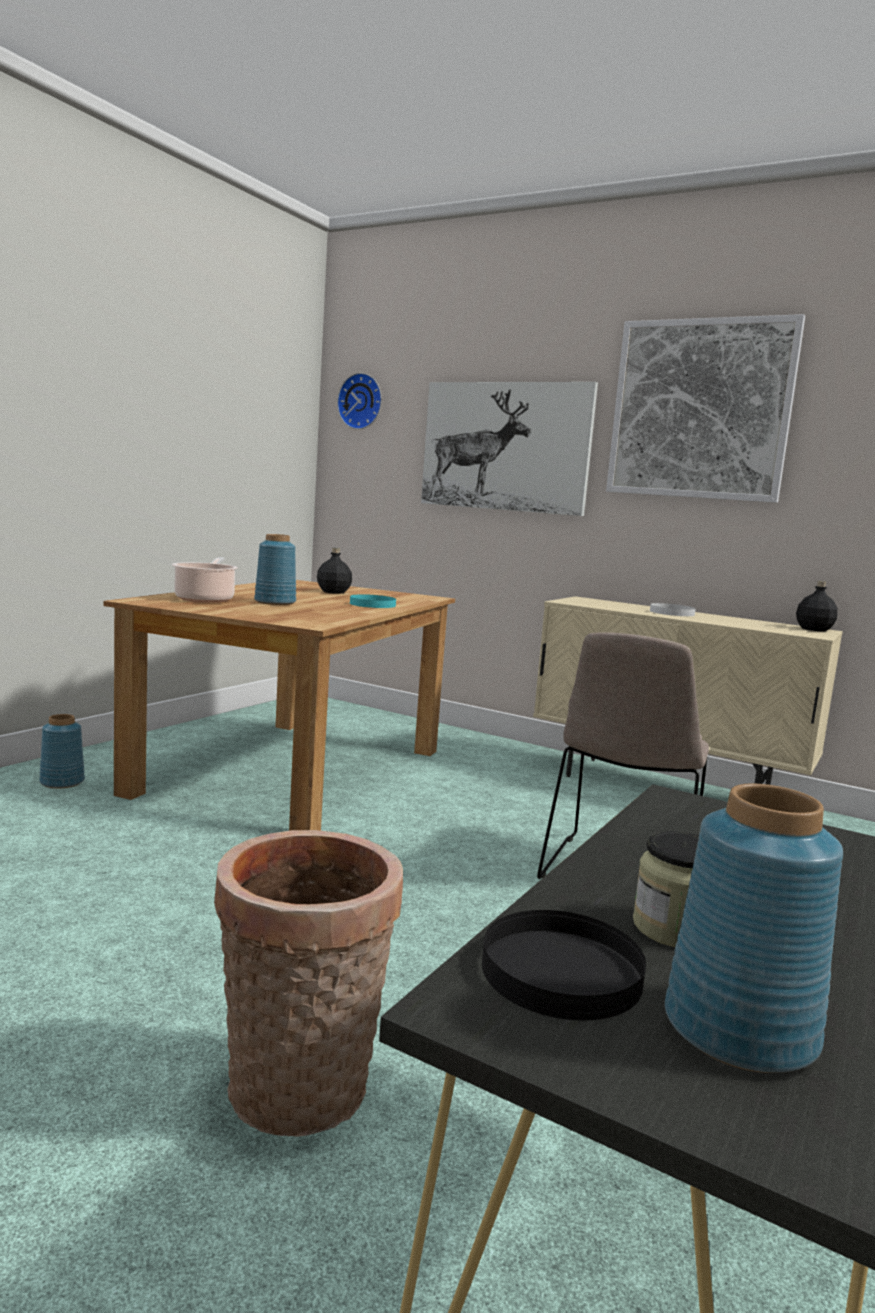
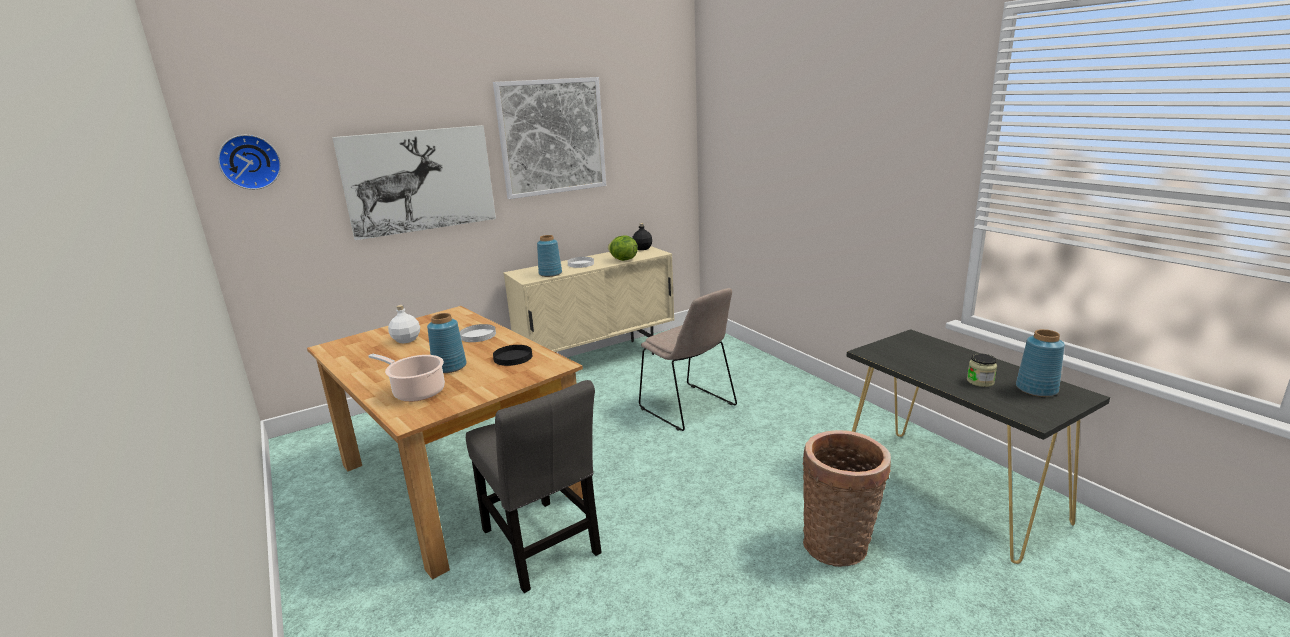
camera: 60 degrees left, 10 degrees up
(62, 782) = (370, 610): blue vase -> blue vase (550, 274)
(189, 835) = (542, 546): none -> grey chair
(334, 592) = (406, 340): black bottle -> white bottle
(373, 604) = (478, 335): turquoise plate -> white plate
(561, 971) = (1011, 403): black plate -> black plate (513, 357)
(734, 624) = (623, 260): none -> lettuce

